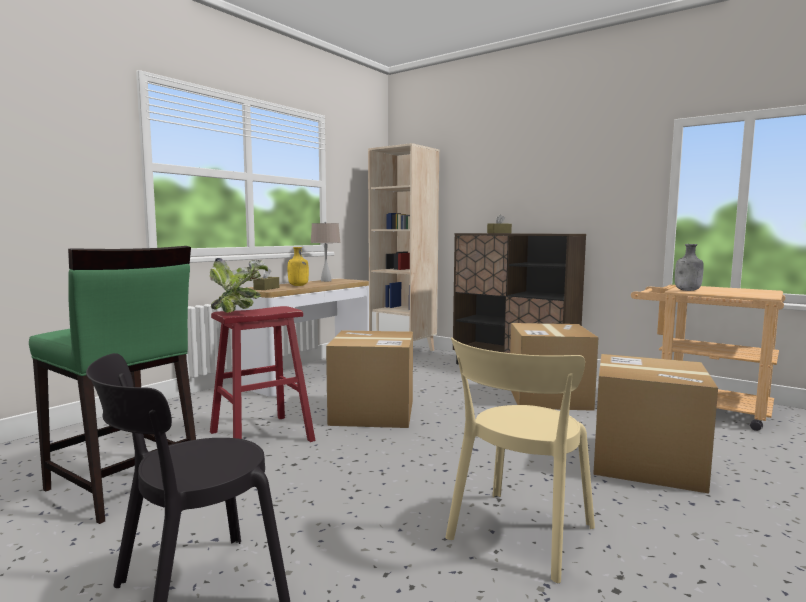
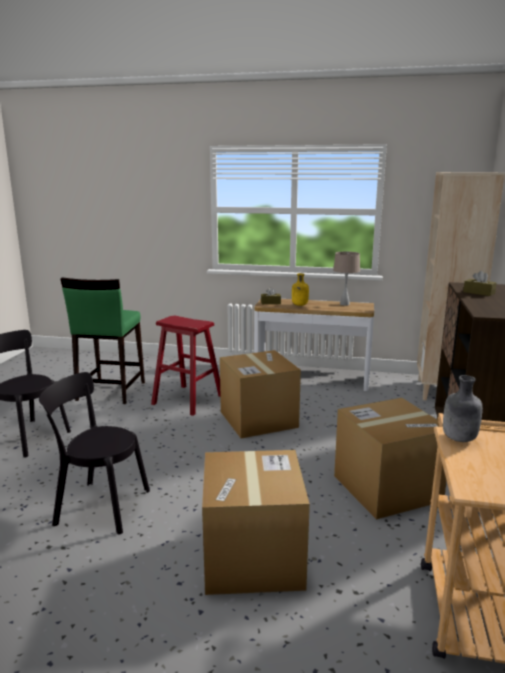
camera: 65 degrees right, 10 degrees up
(238, 313) = (173, 320): potted plant -> none
(518, 536) = (99, 506): beige chair -> black chair

